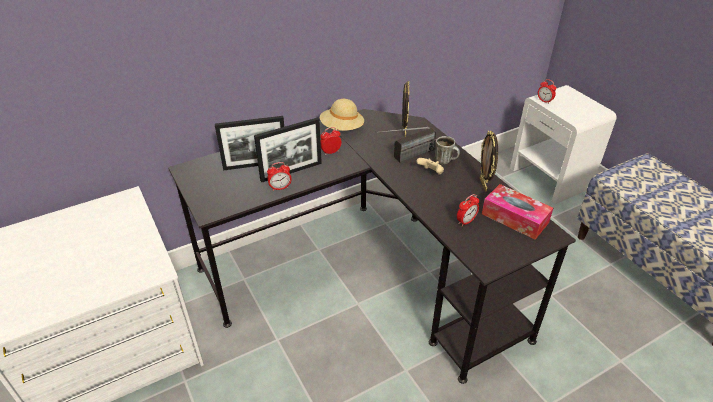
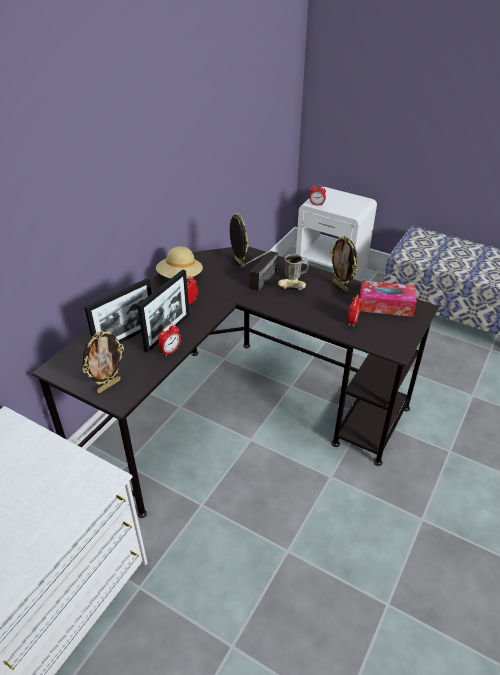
camera: 30 degrees left, 0 degrees up
(211, 198) = (108, 385): none -> picture frame

